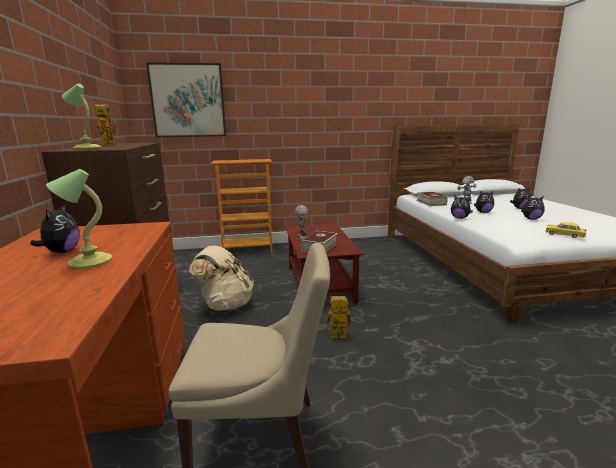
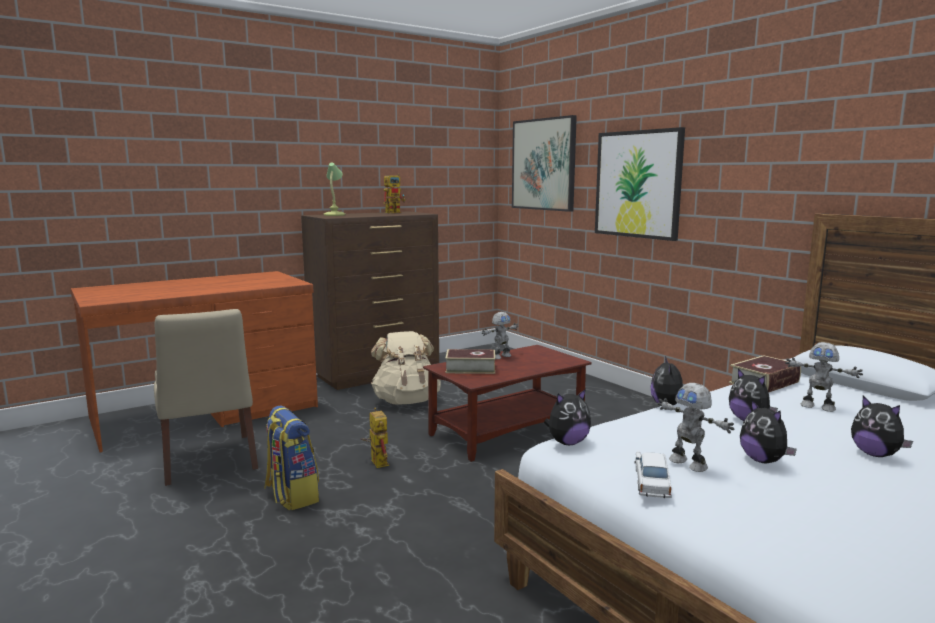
camera: 65 degrees right, 5 degrees down
(62, 252) = (223, 282): plush toy -> plush toy (567, 442)
(89, 261) = (204, 288): table lamp -> none
(247, 250) = (564, 376): bookcase -> none
(283, 114) = (638, 184): none -> picture
(377, 387) = (291, 495): none -> backpack
(542, 226) = (689, 463): none -> toy robot
(564, 235) = (651, 483): yellow toy car -> white toy car

